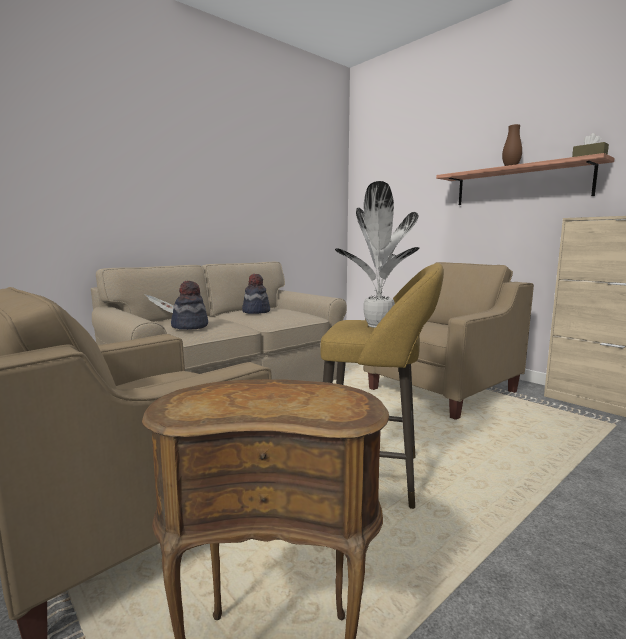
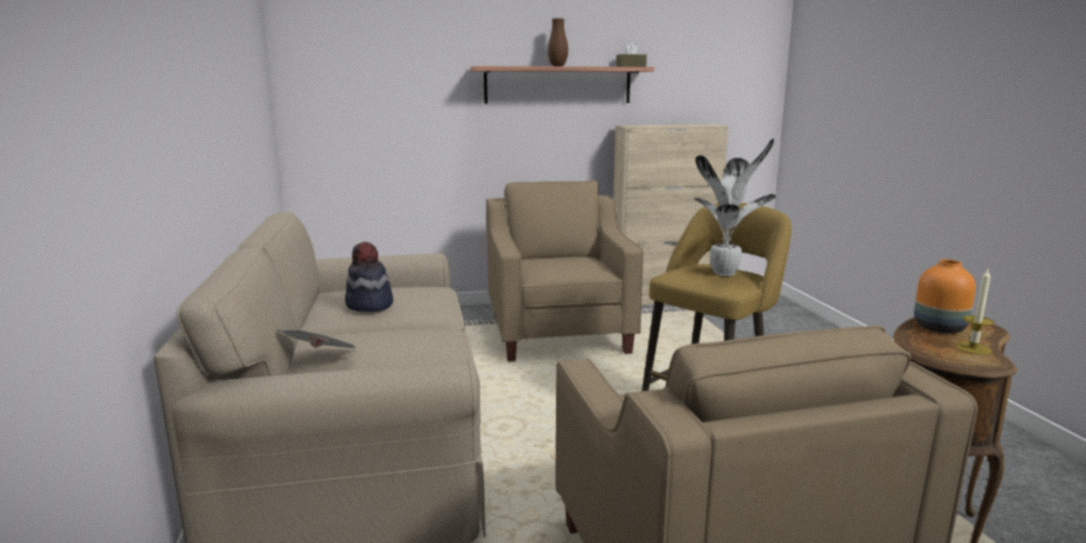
camera: 60 degrees left, 5 degrees up
(190, 326) = (417, 355): hat -> none
(229, 407) = (973, 348): none -> candle
(302, 392) = (937, 328): none -> orange vase

